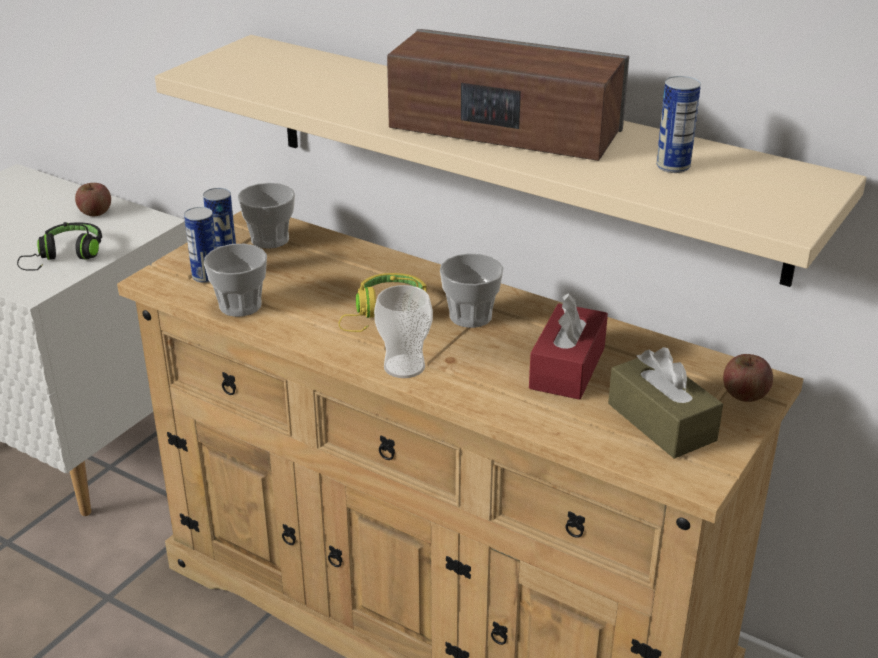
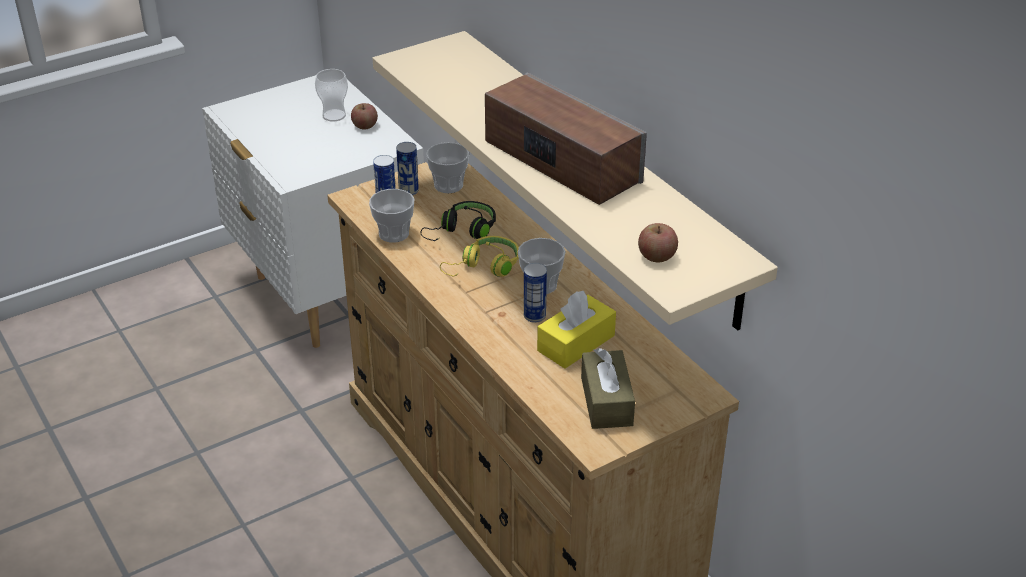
camera: 25 degrees right, 5 degrees up
(65, 257) = (324, 158): black headphones -> black headphones (462, 231)
(404, 366) = (467, 310): cup -> cup (334, 115)
(567, 368) = (576, 343): red tissue box -> yellow tissue box
(673, 166) = (646, 222): can -> can (534, 316)
(745, 394) = (683, 400): apple -> apple (657, 256)

